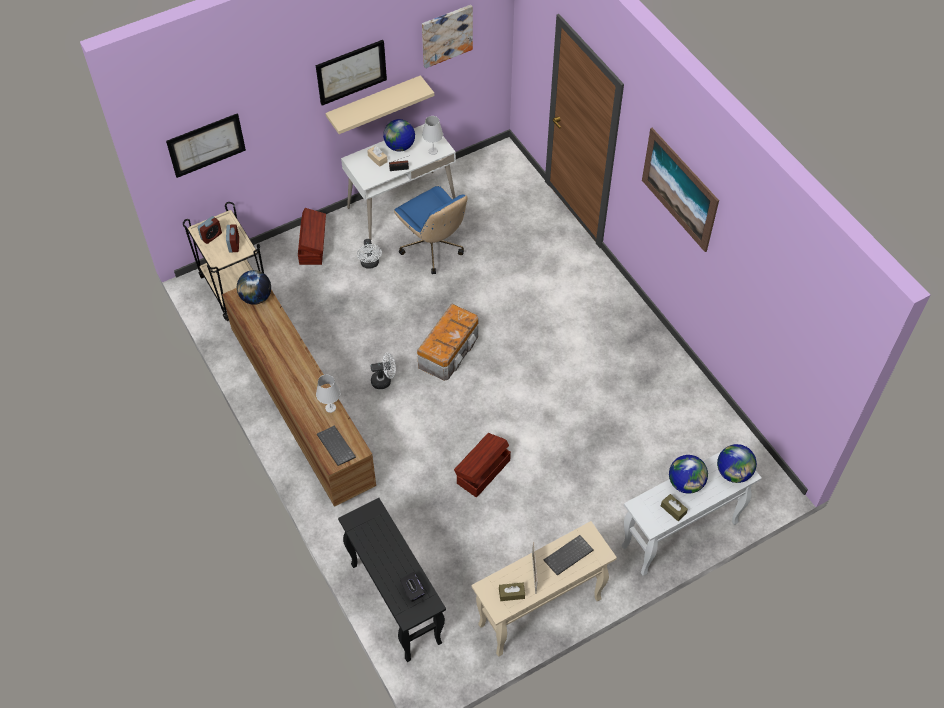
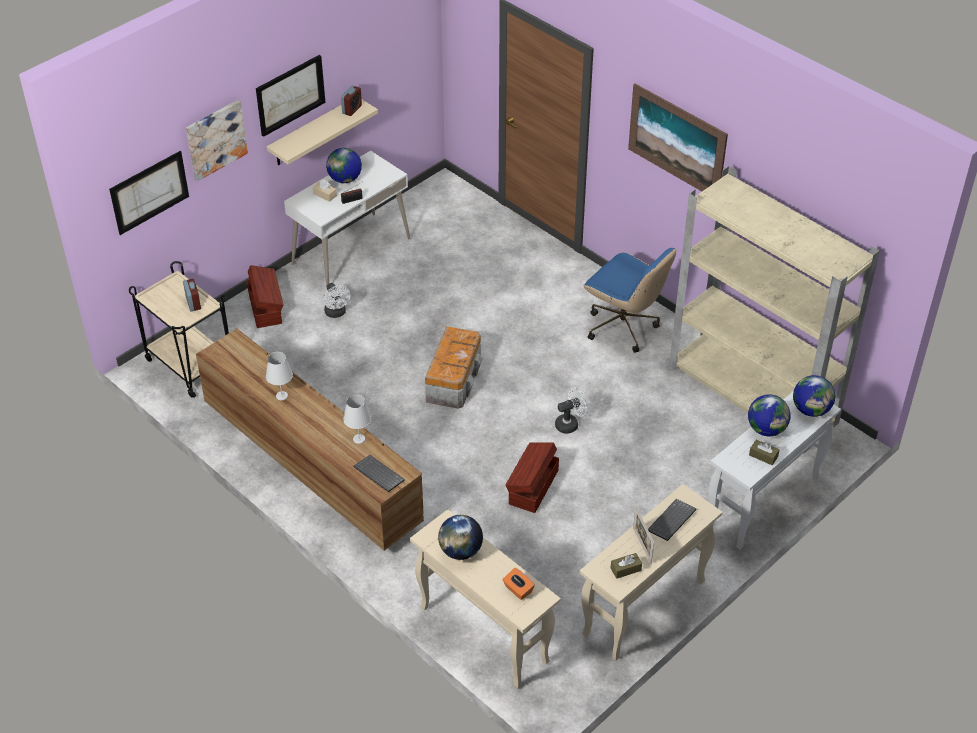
camera: 15 degrees left, 10 degrees down
(211, 236) = (164, 300): alarm clock -> alarm clock (352, 109)
(256, 297) = (236, 350): globe -> globe (460, 551)
(384, 380) = (393, 421): white fan -> white fan (570, 424)
(395, 602) = (482, 634): black console table -> beige console table
(412, 591) = (518, 590): black tissue box -> orange tissue box
(433, 151) = (382, 177): white table lamp -> white table lamp (281, 396)
(433, 251) = (401, 288): blue office chair -> blue office chair (624, 330)
(446, 35) = (379, 47): picture -> picture (216, 139)
(707, 423) = (752, 393): none -> beige bookcase

